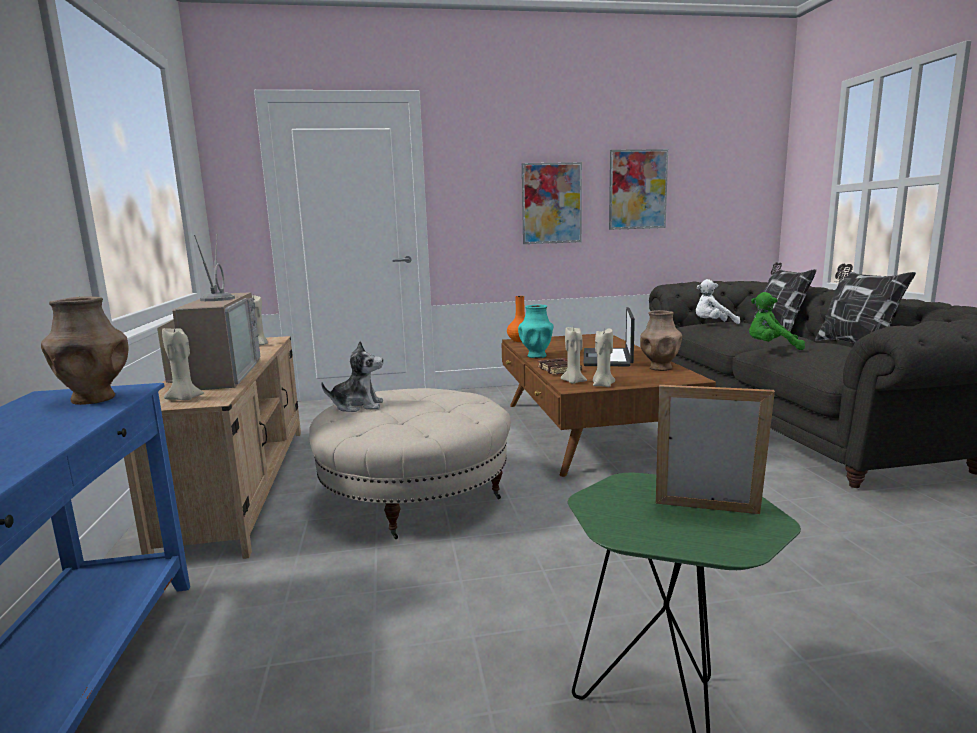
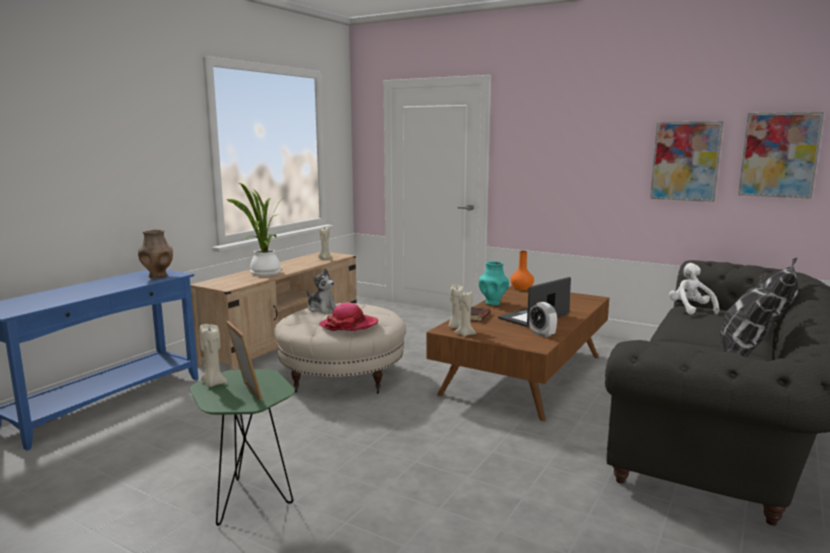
camera: 40 degrees right, 0 degrees up
(185, 399) = (221, 284): beige candle -> beige candle (213, 384)
(218, 374) = (263, 273): television -> potted plant
(453, 411) = (349, 325): none -> hat
(551, 203) = (594, 170): picture -> picture (779, 155)
(660, 368) = (542, 334): brown vase -> alarm clock
(713, 324) = (690, 309): white plush toy -> white plush toy turned 45 degrees clockwise
(771, 347) = (652, 341): green plush toy -> none

